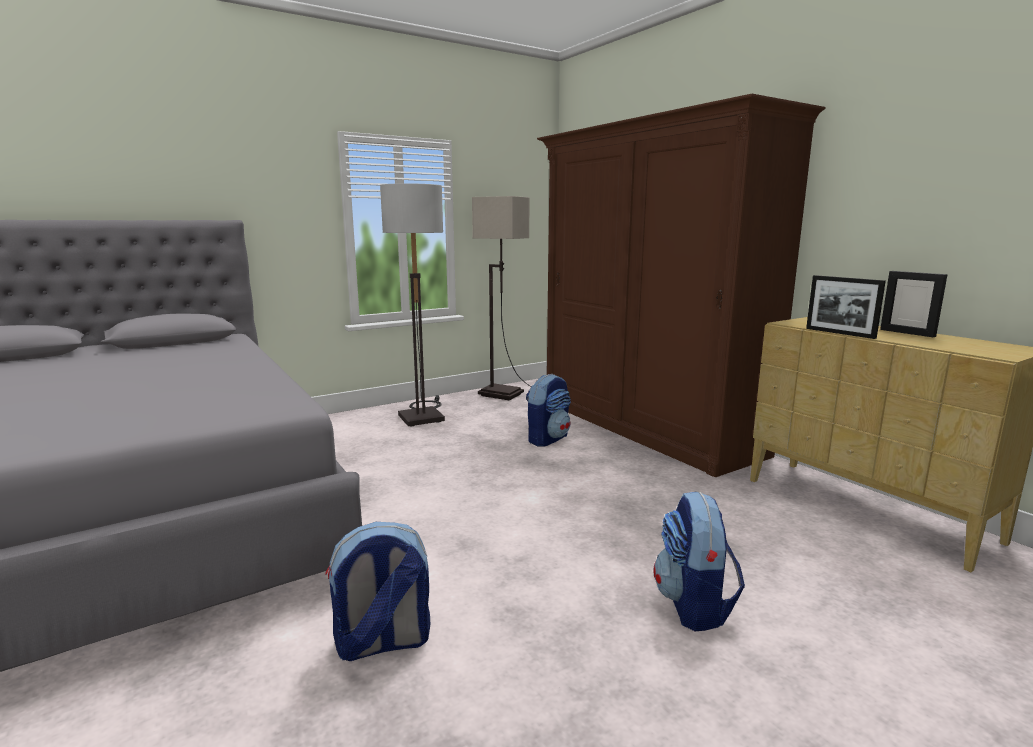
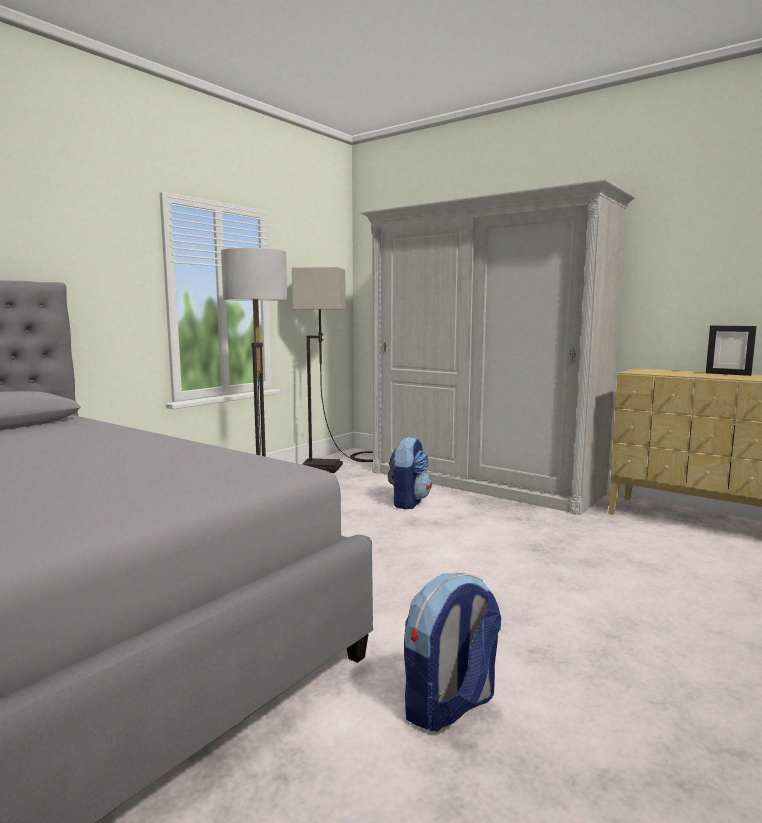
camera: 20 degrees left, 5 degrees down
(642, 428) = (481, 483): brown wardrobe -> white wardrobe
(694, 605) = (671, 615): backpack -> none
(839, 333) = (687, 376): picture frame -> none

